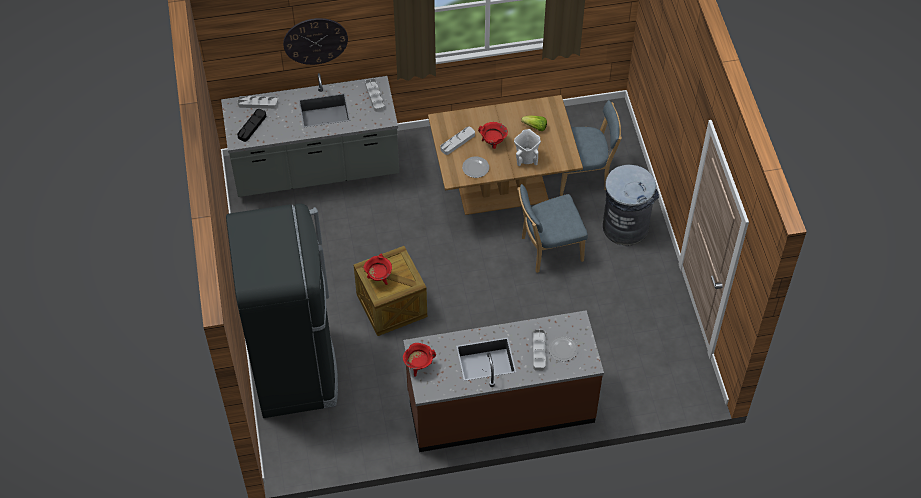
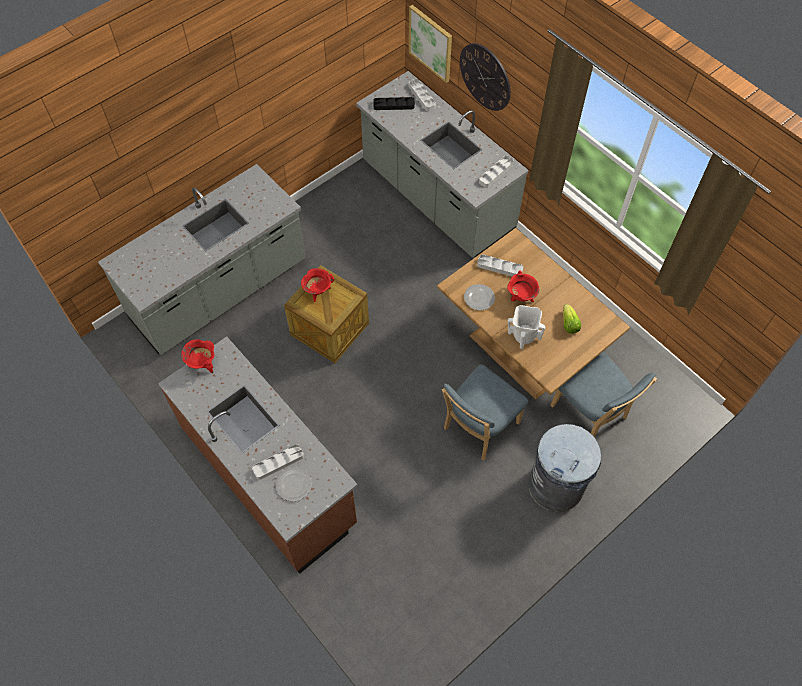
camera: 60 degrees right, 5 degrees up
(243, 58) = (431, 43): none -> picture
(295, 369) = (220, 292): black fridge -> grey counter
(548, 249) = (478, 428): blue chair -> blue chair turned 90 degrees counterclockwise

